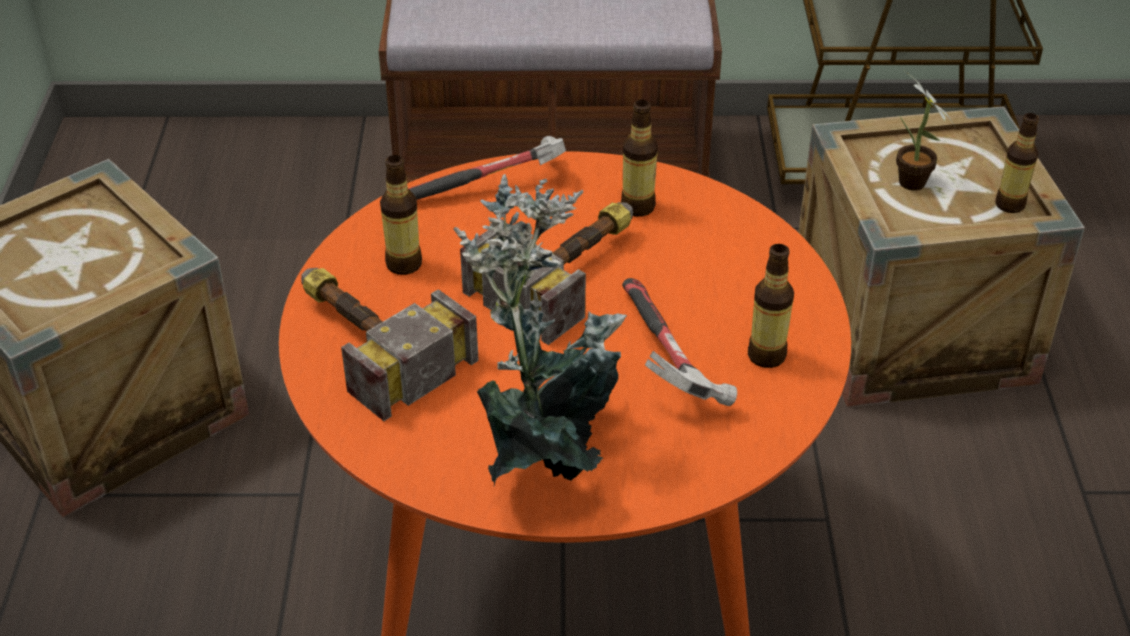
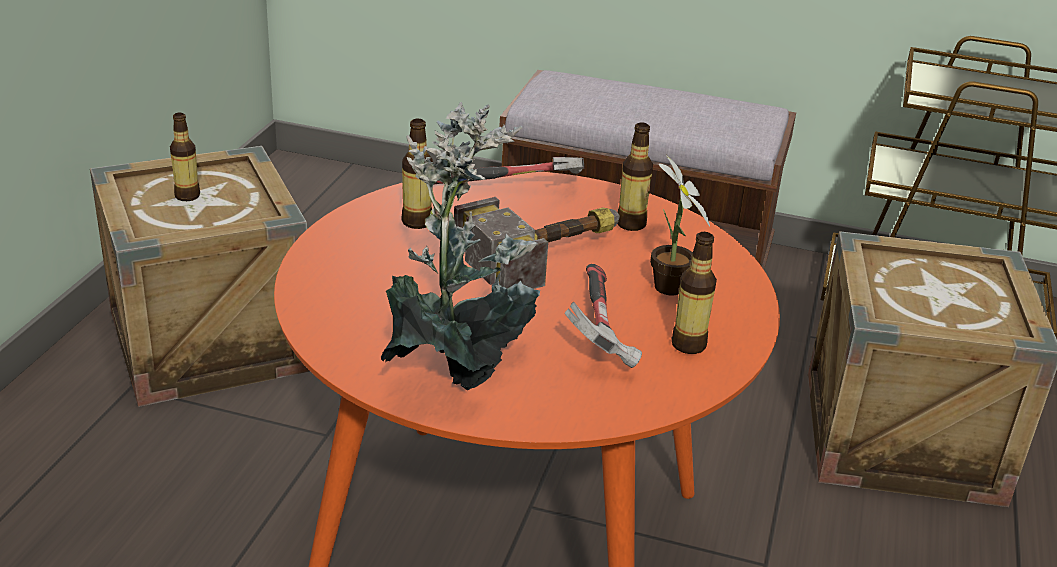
camera: 15 degrees right, 10 degrees down
(367, 341) = (358, 264): hammer -> none
(912, 185) = (912, 291): potted plant -> potted plant (667, 290)
(1009, 205) = (997, 323): bottle -> bottle (187, 196)

